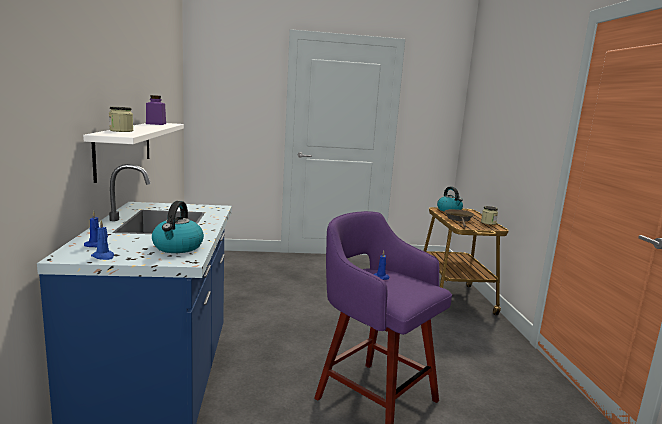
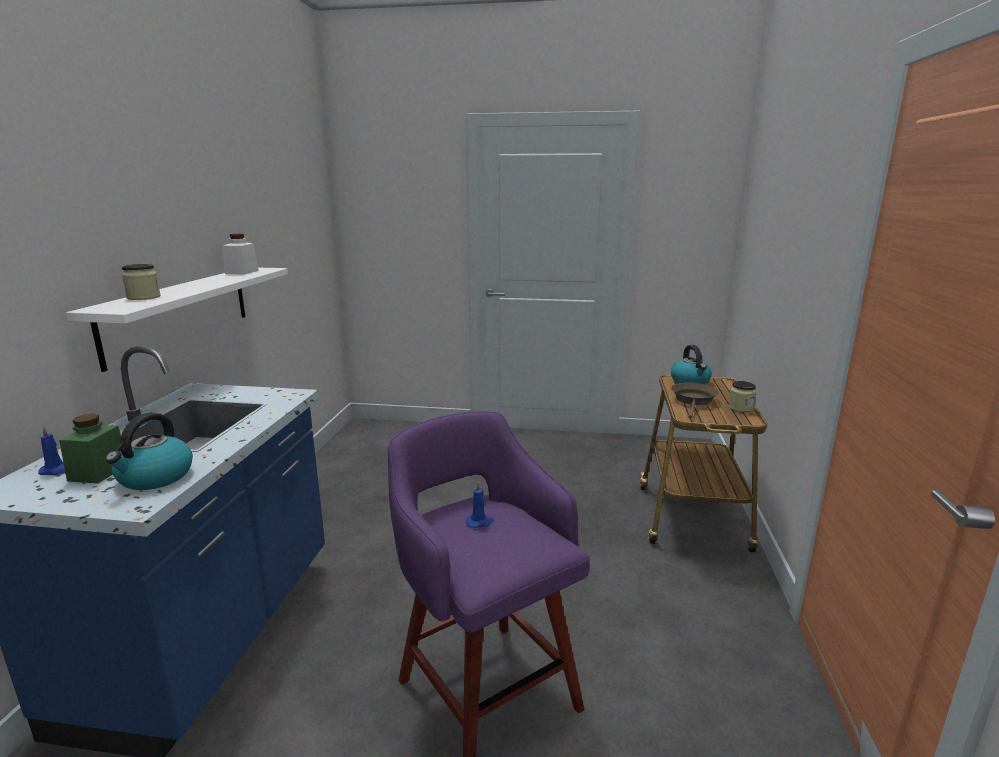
camera: 15 degrees right, 5 degrees up
(103, 256) = (40, 495): blue candle -> none
(131, 245) = (99, 472): none -> green jar
(156, 124) = (242, 272): purple jar -> white jar

